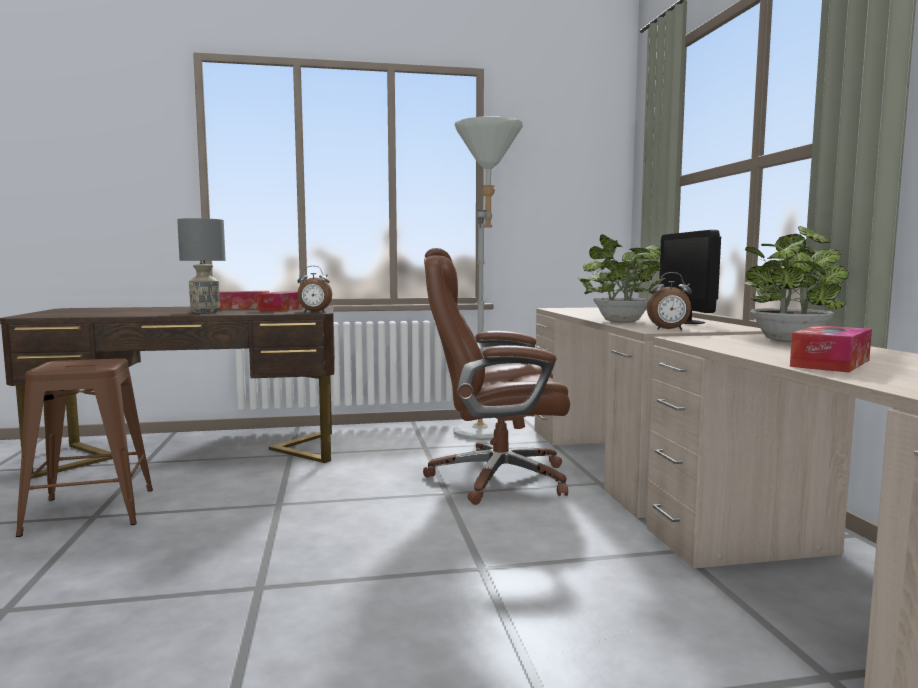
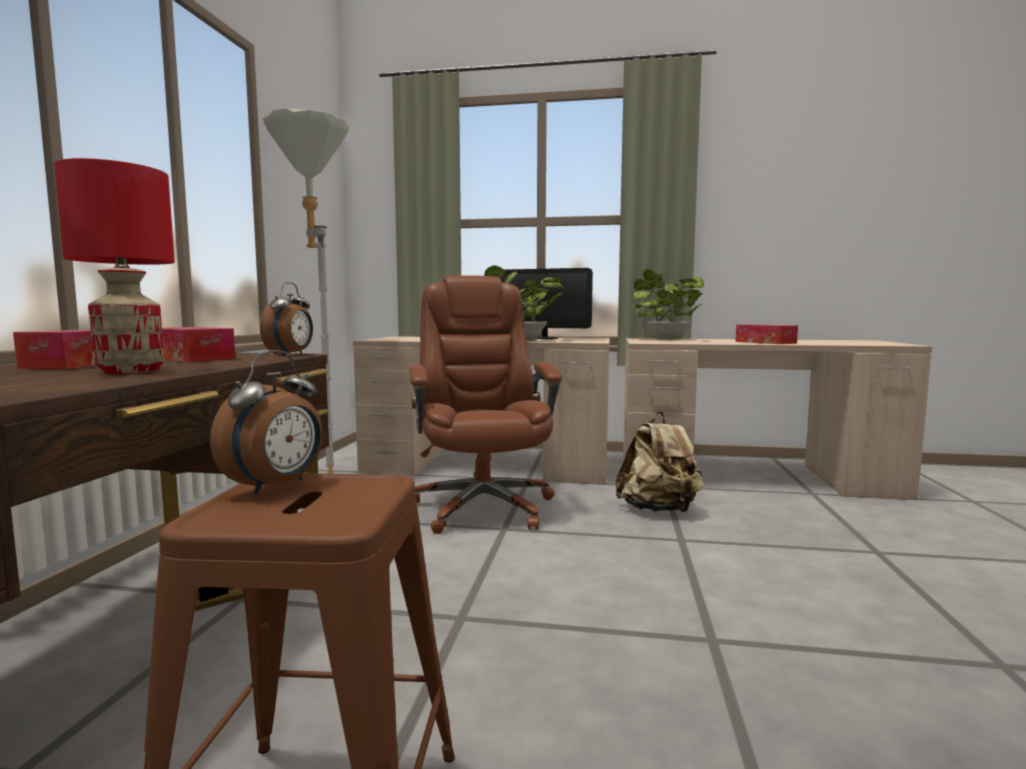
camera: 70 degrees left, 0 degrees up
(205, 312) = (130, 371): grey table lamp -> red table lamp
(495, 478) = (482, 506): brown office chair -> brown office chair turned 150 degrees clockwise
(572, 551) = (658, 510): none -> beige backpack
(669, 329) = (591, 341): alarm clock -> alarm clock (277, 486)

